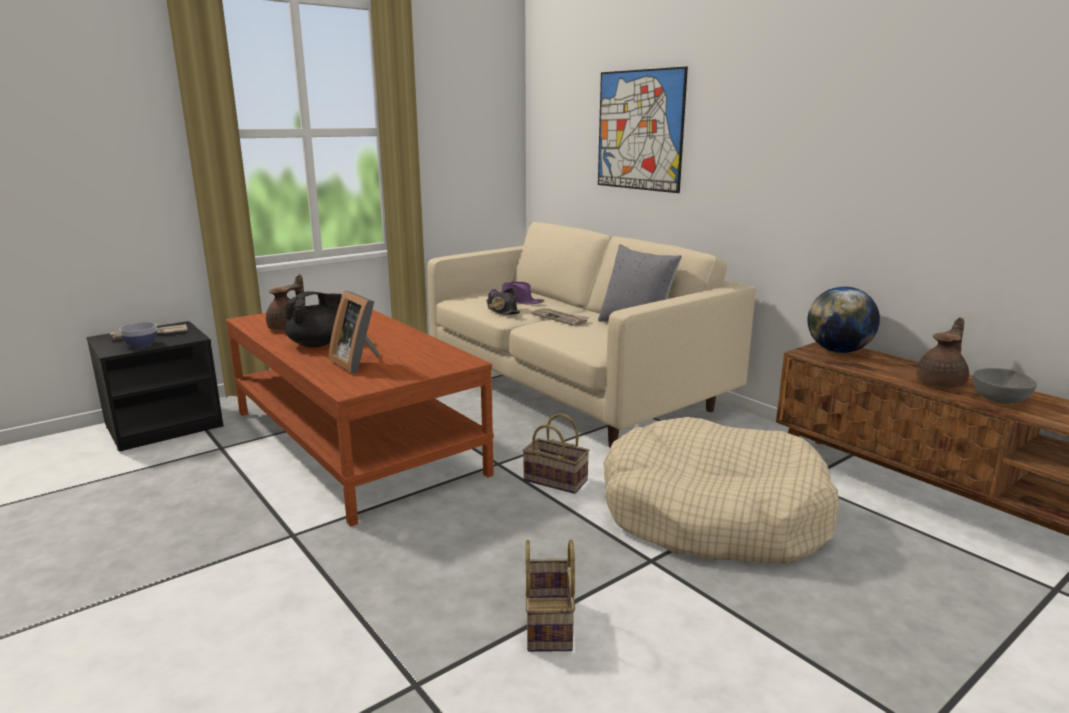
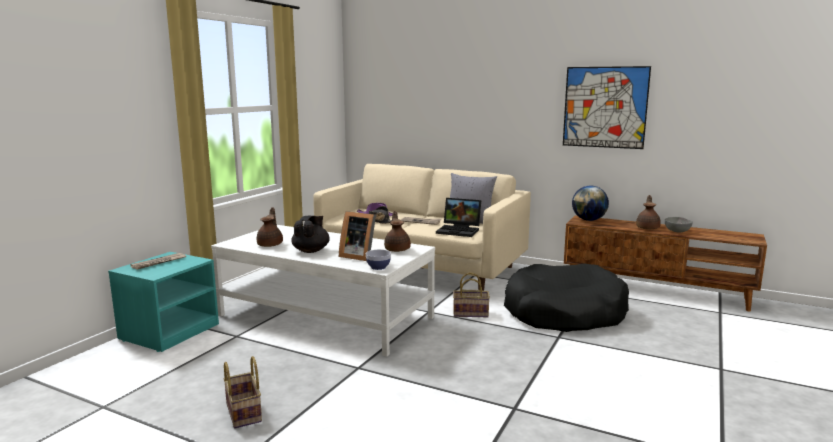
camera: 25 degrees left, 5 degrees down
(141, 345) = (168, 269): bowl -> bowl (378, 267)
(165, 425) = (169, 331): black nightstand -> turquoise nightstand
(355, 442) = (326, 316): brown coffee table -> white coffee table
(430, 360) = (397, 249): none -> brown teapot
(550, 625) = (545, 371): basket -> basket (245, 413)
(594, 341) = (460, 231): none -> laptop
(639, 130) = (441, 104): picture -> picture (605, 107)
(712, 514) = (563, 313): beige dog bed -> black dog bed

